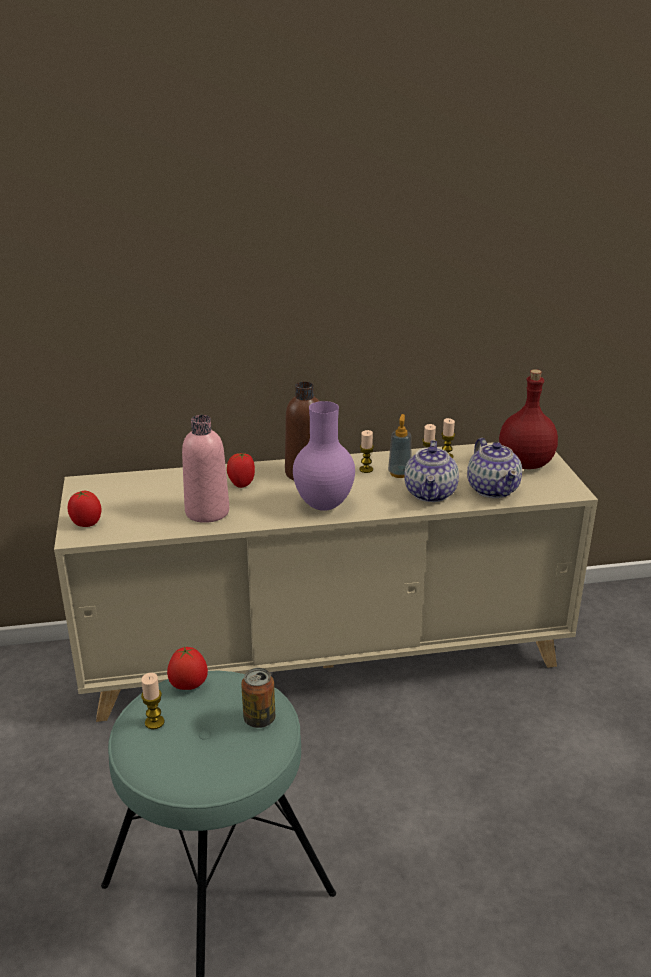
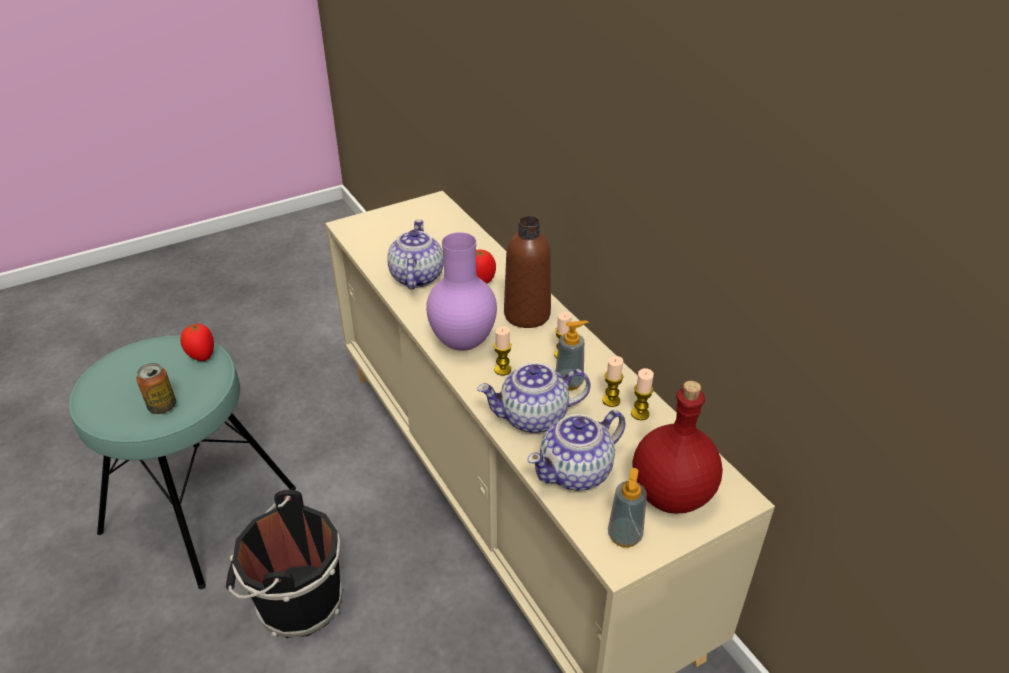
camera: 70 degrees right, 10 degrees up
(86, 523) = (368, 224): tomato -> none
(154, 722) = (155, 352): candle -> candle (502, 369)
(207, 512) = (416, 277): pink bottle -> teapot
(384, 816) = (296, 603): none -> black bucket
(555, 486) = (624, 536): none -> soap dispenser

